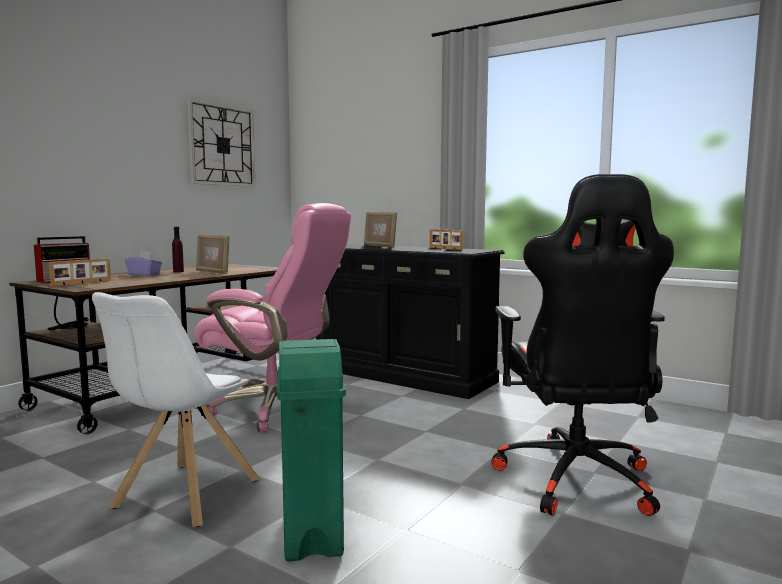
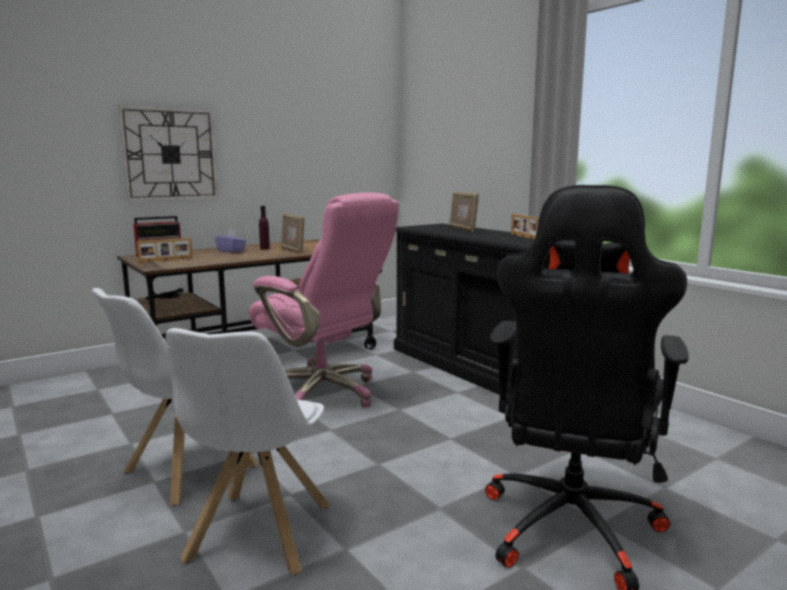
camera: 20 degrees right, 5 degrees up
(222, 145) = (322, 121): wall clock -> wall clock (170, 154)
(311, 535) = (257, 536): green trash can -> white chair

